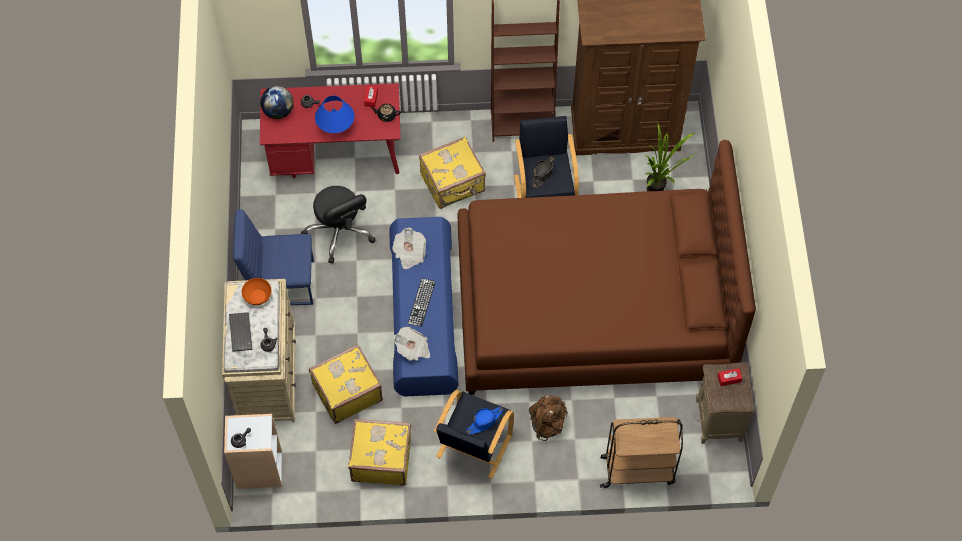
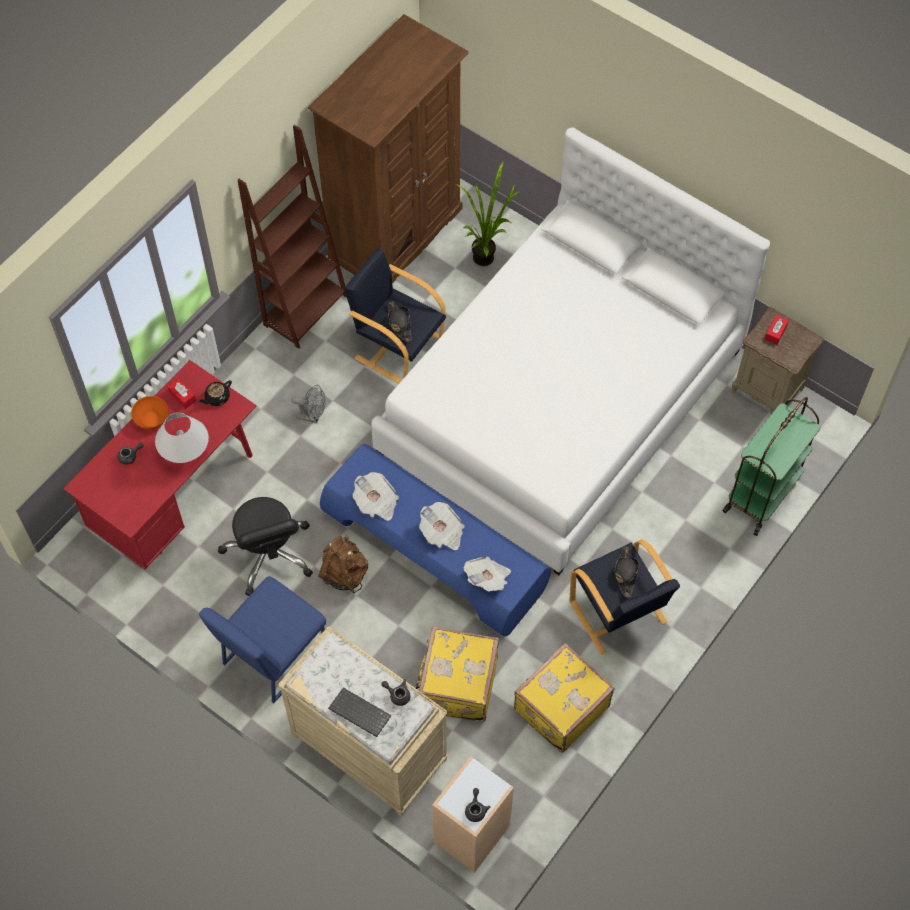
camera: 50 degrees left, 0 degrees up
(257, 296) = (331, 665): orange bowl -> orange bowl (151, 419)
(278, 111) = (109, 491): globe -> none
(336, 128) = (185, 453): blue table lamp -> white table lamp
(341, 234) = (270, 557): black office chair -> black office chair turned 60 degrees clockwise
(421, 302) = (442, 532): keyboard -> newspaper
(453, 184) = (312, 416): yellow suitcase -> grey fan
(484, 421) = (626, 573): blue hat -> black hat
(547, 424) = (649, 530): brown backpack -> brown backpack (344, 573)
(593, 308) = (561, 401): brown bed -> white bed
(638, 471) = (763, 492): brown cart -> green cart

